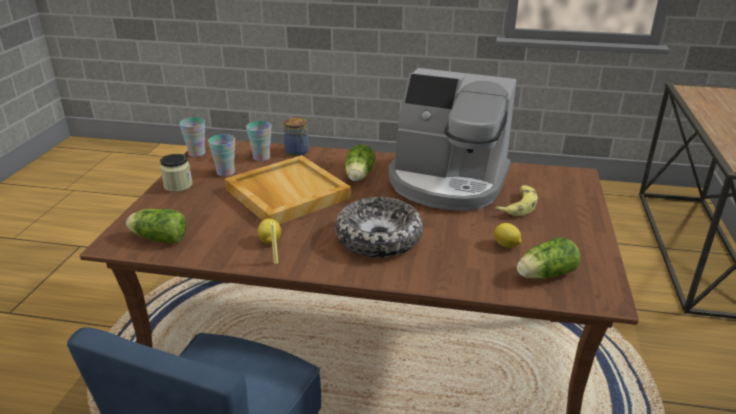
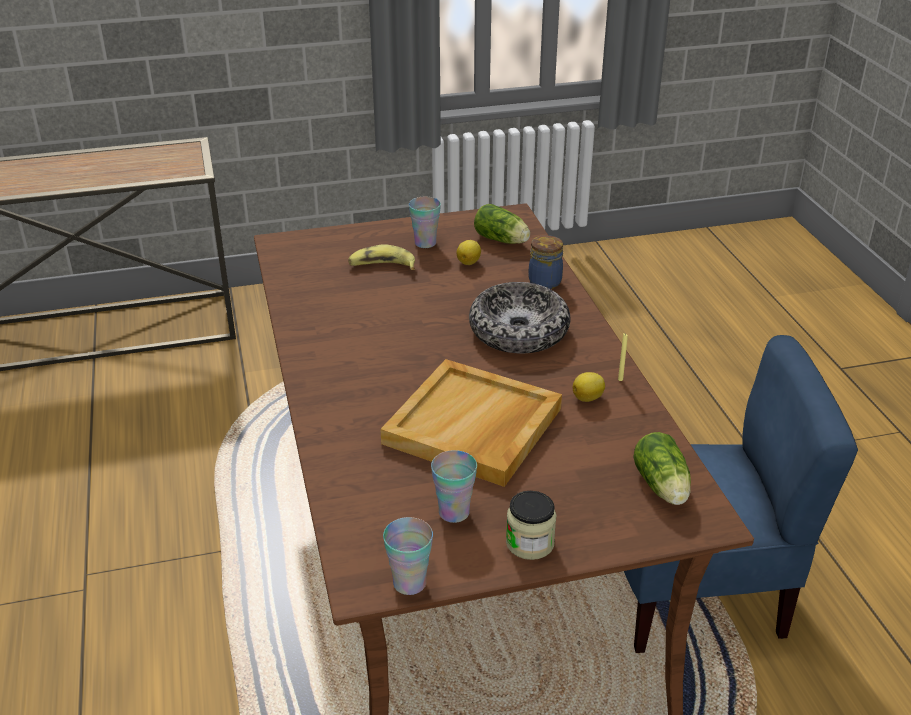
camera: 115 degrees left, 5 degrees up
(261, 158) = (379, 496): cup -> cup (425, 243)
(297, 152) = (335, 466): jar -> jar (545, 281)
(358, 176) = (383, 384): lettuce -> none
(447, 182) = (355, 316): coffee machine -> none

